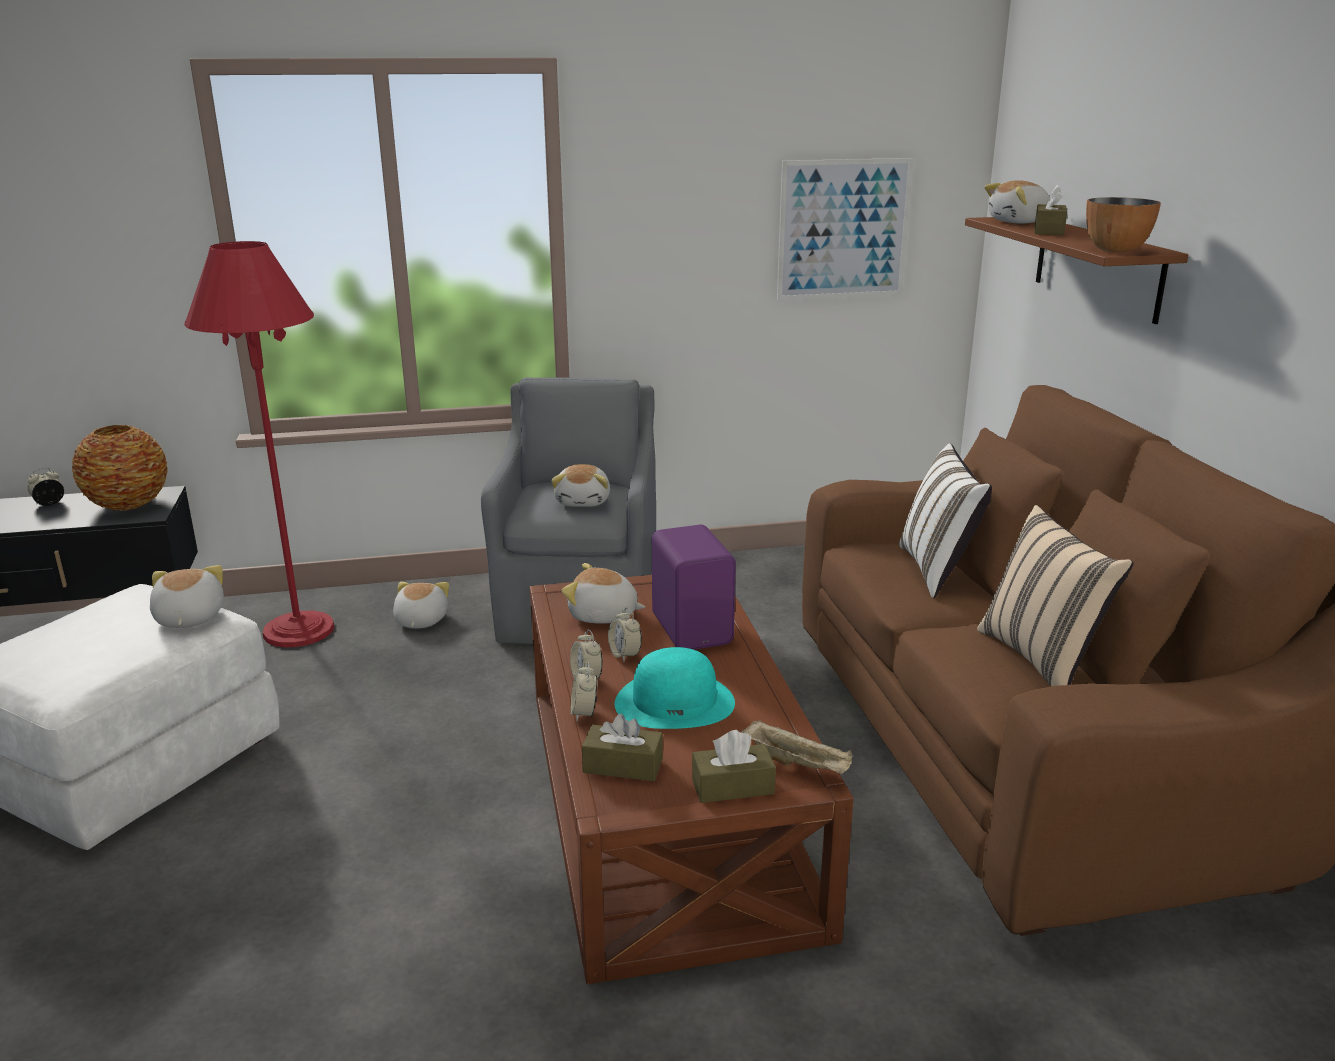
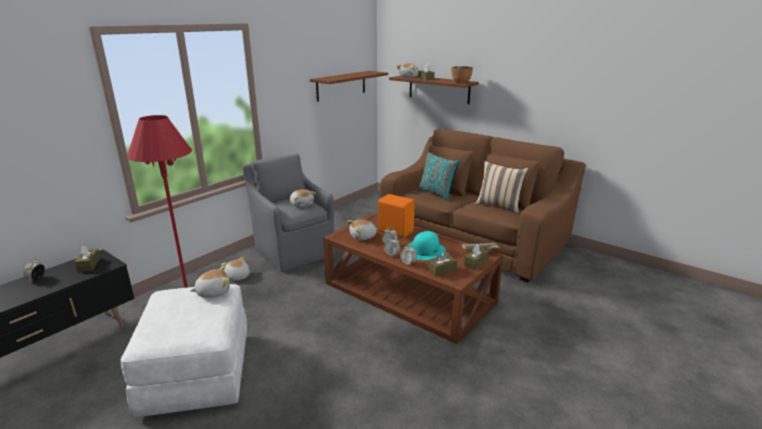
camera: 40 degrees left, 0 degrees up
(128, 504) = (89, 265): vase -> brown tissue box
(188, 618) = (213, 292): plush toy -> plush toy turned 120 degrees clockwise
(693, 629) = (396, 231): purple speaker -> orange speaker
(843, 229) = (341, 85): picture -> brown shelf
(938, 570) = (437, 193): white pillow -> turquoise pillow

